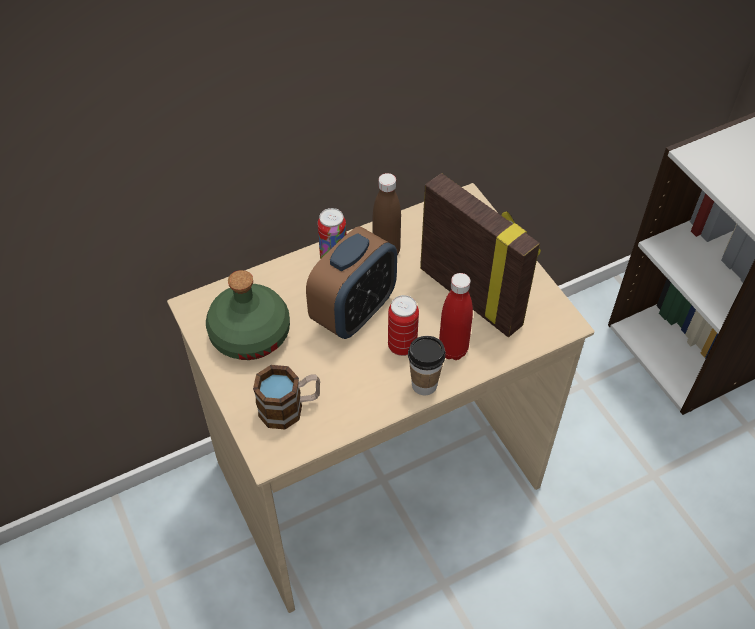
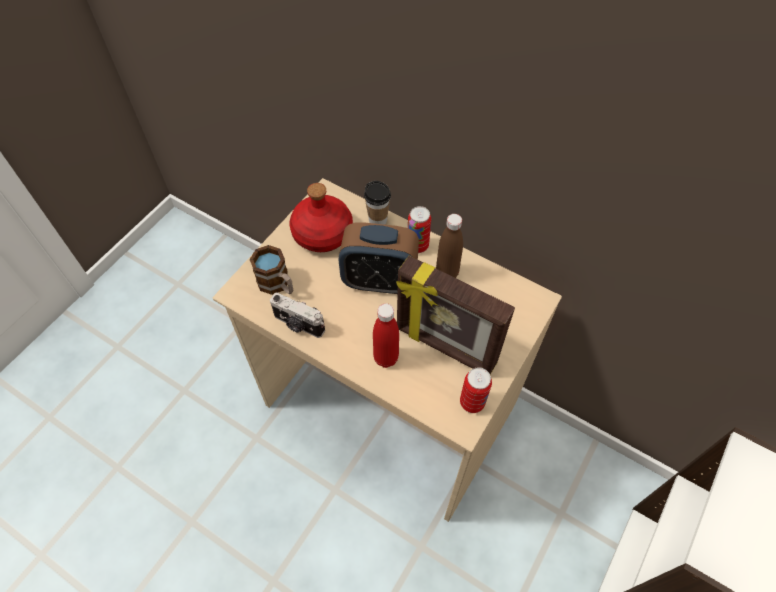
camera: 60 degrees right, 5 degrees up
(250, 333) = (323, 233): green bottle -> red bottle
(359, 410) = (298, 324): none -> camera
(402, 346) = (369, 324): can -> can (472, 402)
(424, 384) = (343, 354): cup -> cup (378, 220)
(471, 296) = (445, 347): picture frame -> picture frame turned 105 degrees clockwise

